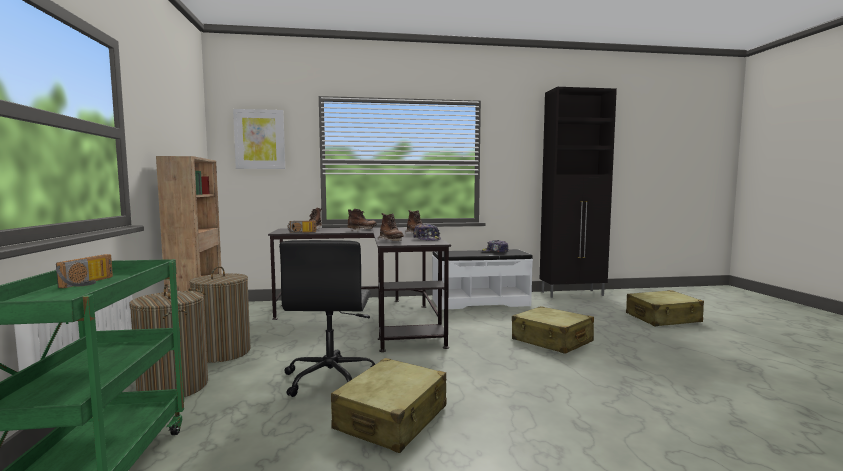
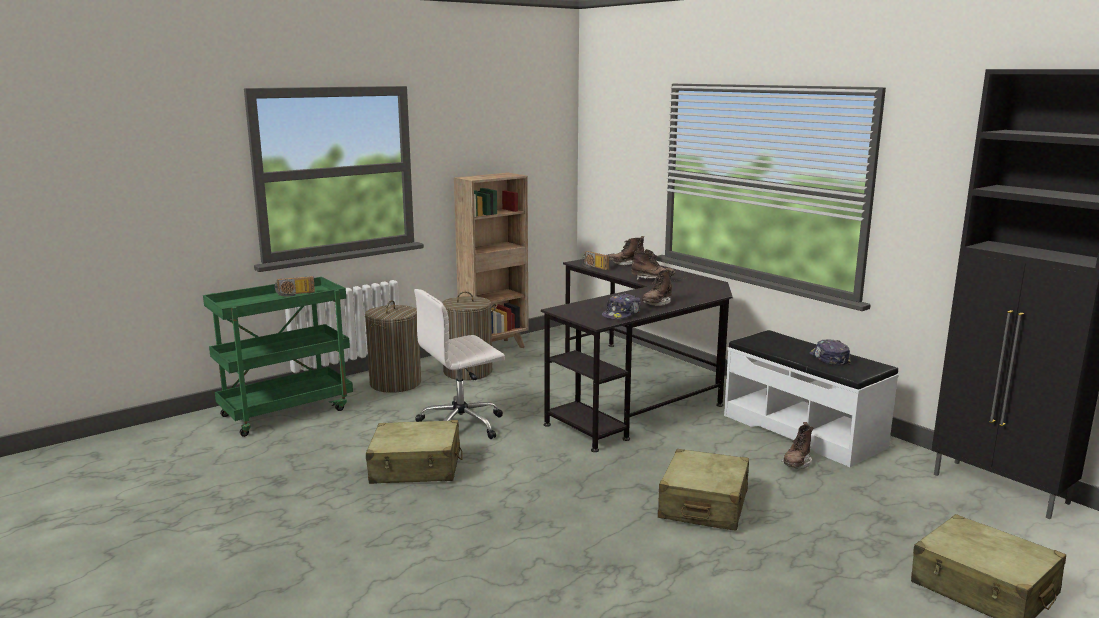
camera: 60 degrees right, 10 degrees up
(260, 139) = (617, 139): picture -> none
(331, 378) = (462, 424): black office chair -> white office chair
(391, 241) = (578, 307): brown boot -> brown boot (796, 463)

